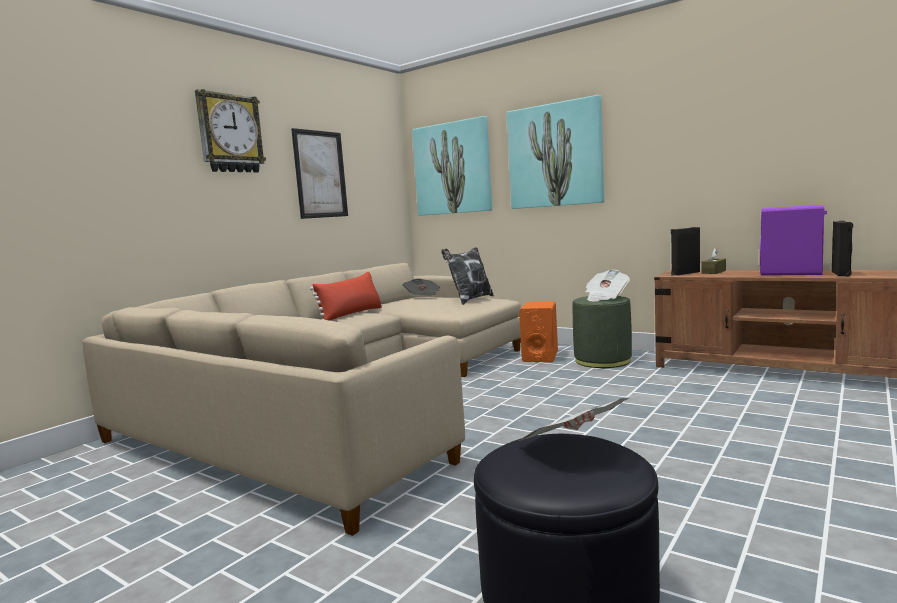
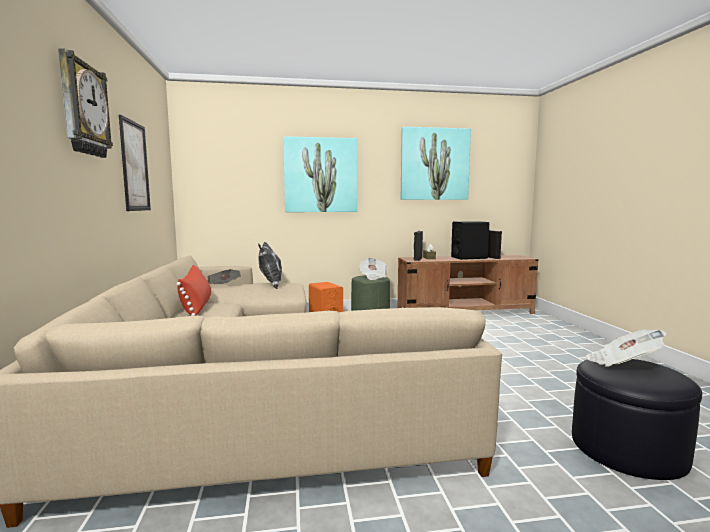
camera: 45 degrees left, 0 degrees up
(452, 168) = (225, 174): picture -> picture (434, 164)
(791, 273) = (469, 257): purple speaker -> black speaker

